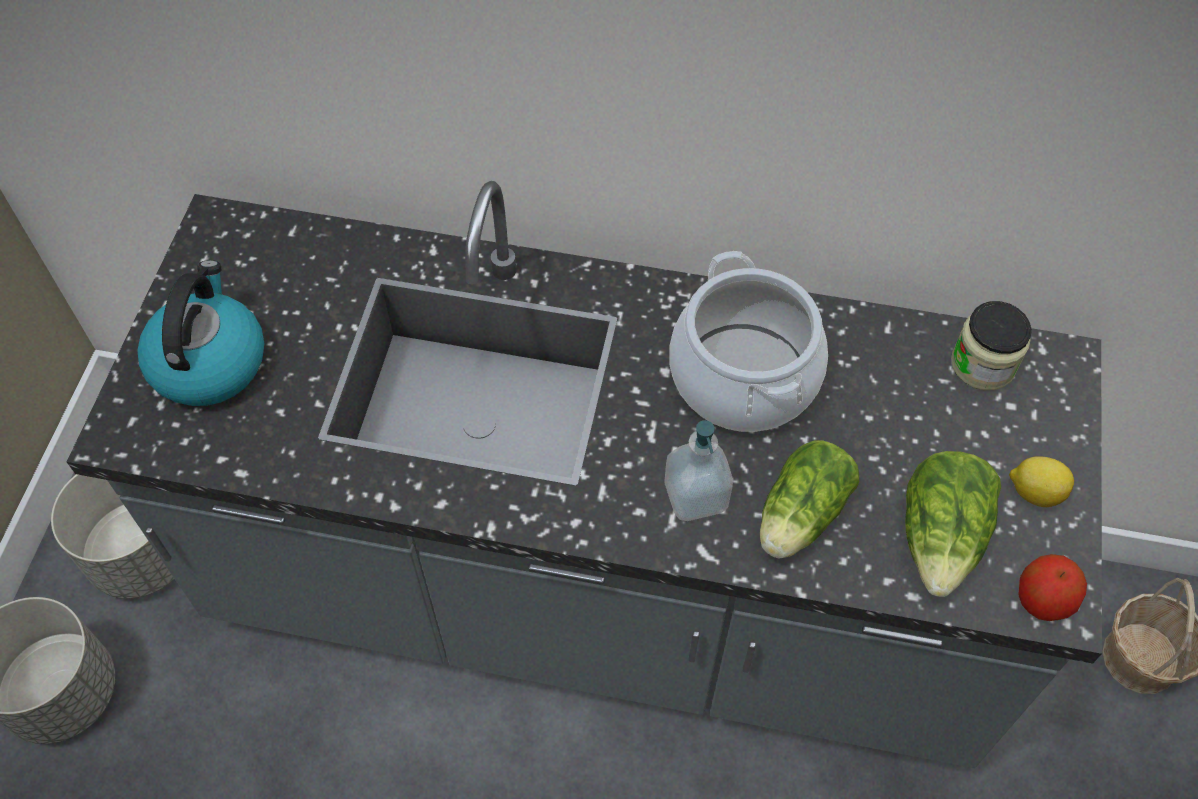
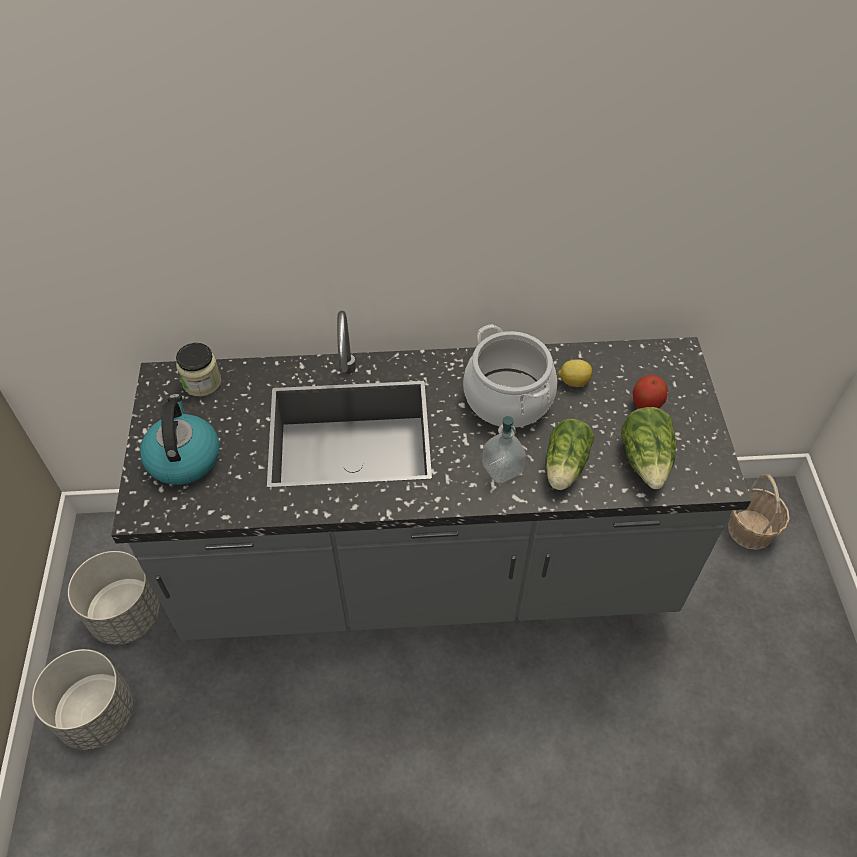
camera: 15 degrees left, 5 degrees down
(983, 364) = (638, 363): jar -> jar (202, 382)
(1034, 491) = (688, 424): lemon -> lemon (573, 381)
(1042, 601) = (711, 481): apple -> apple (646, 404)

